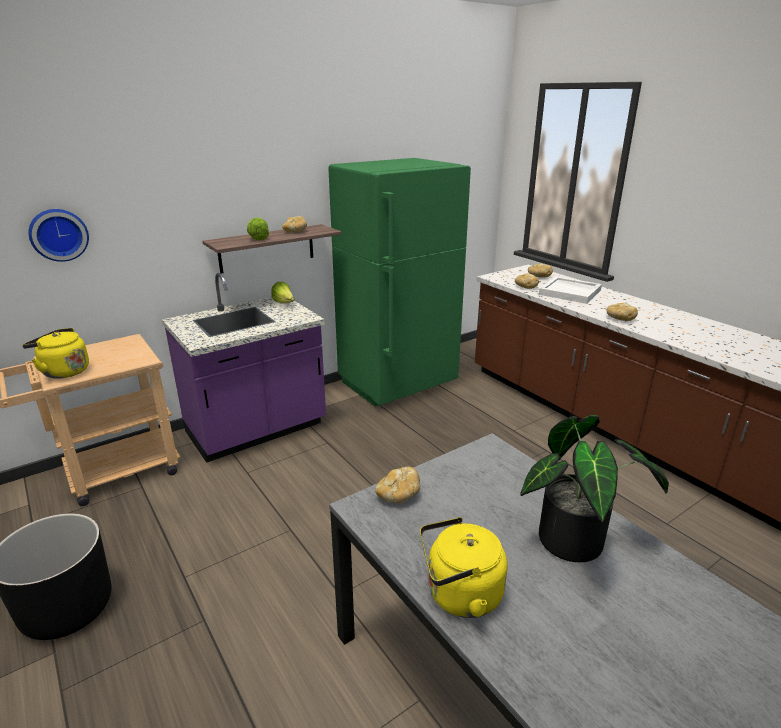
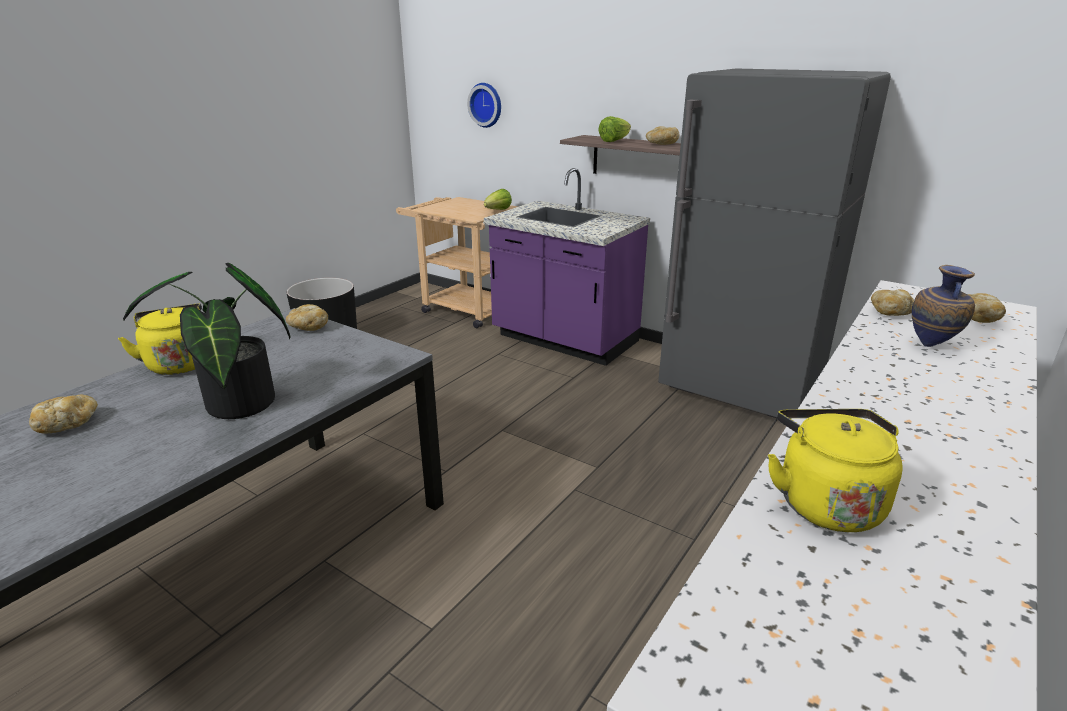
camera: 70 degrees right, 0 degrees up
(63, 371) = (438, 206): yellow kettle -> yellow kettle (825, 502)
(284, 303) = (623, 221): lettuce -> lettuce (497, 211)
(398, 384) = (740, 391): green fridge -> grey fridge
(570, 292) = (932, 346): white tray -> vase
(619, 318) = (851, 392): bread -> bread (67, 425)

